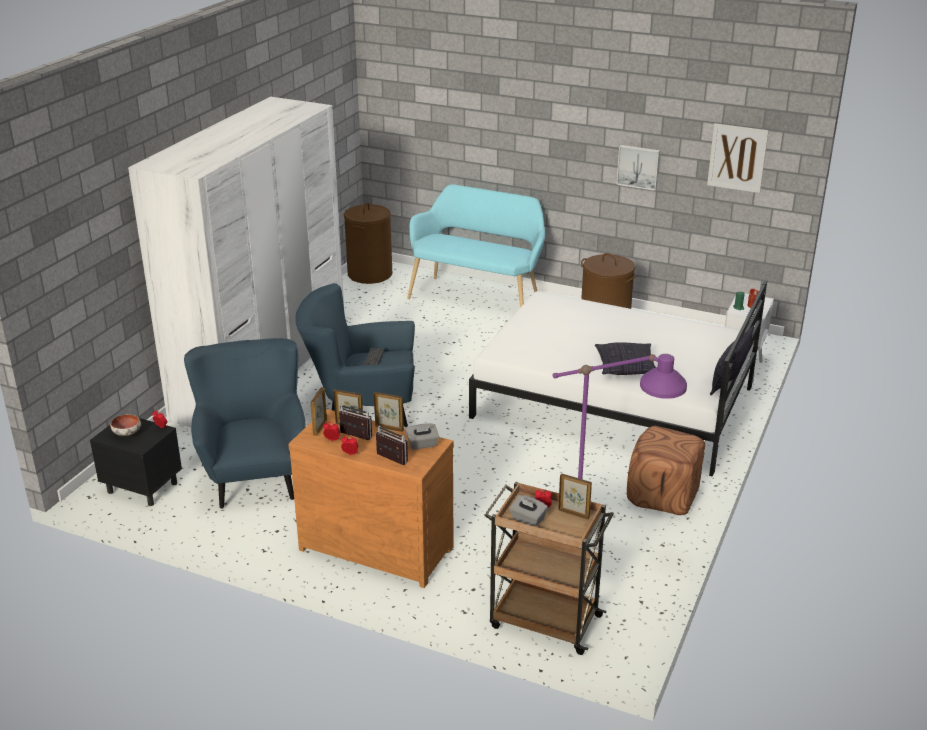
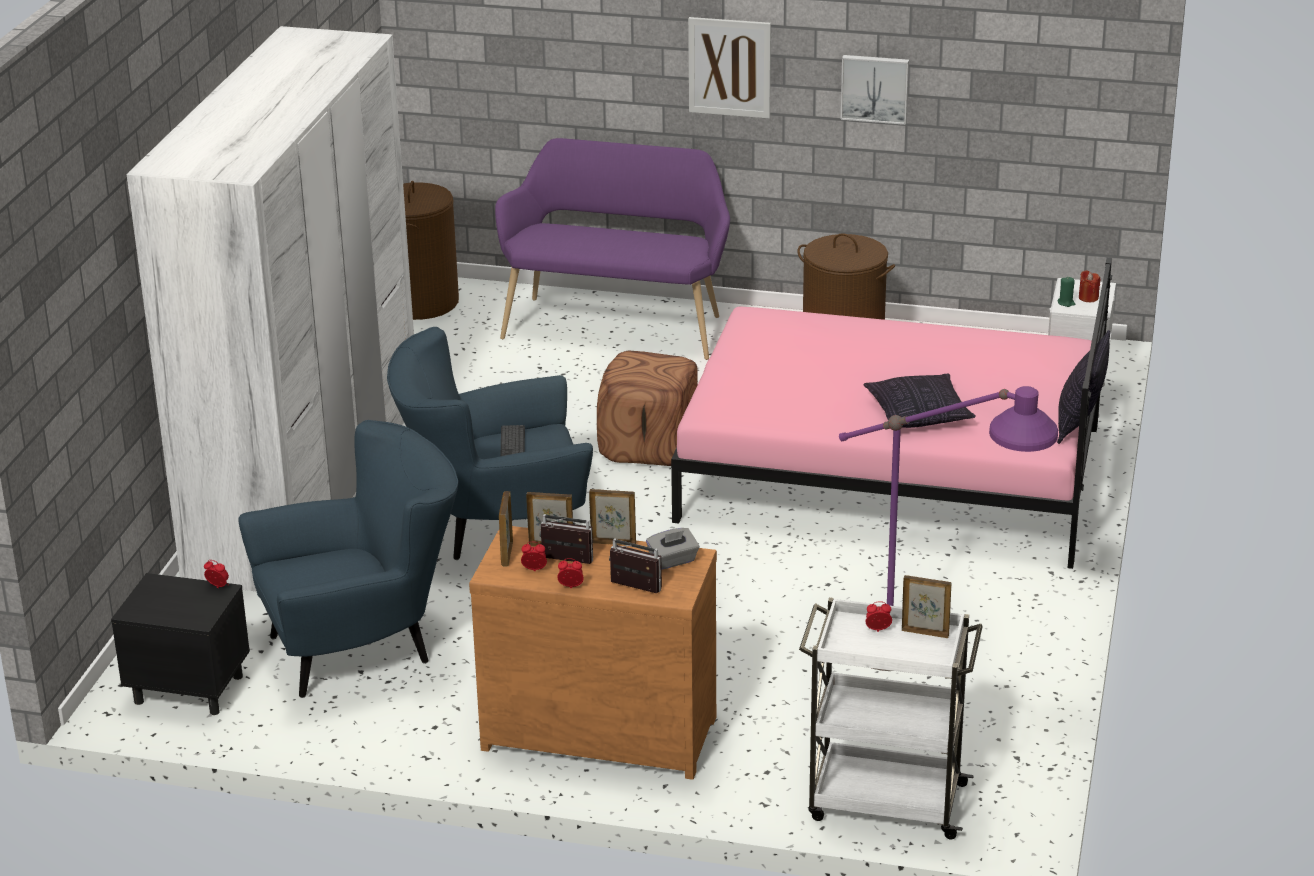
camera: 10 degrees left, 0 degrees up
(127, 433) = (168, 602): bowl -> none
(254, 475) = (363, 648): blue armchair -> blue armchair turned 90 degrees clockwise
(477, 297) = (617, 324): turquoise bench -> purple bench
(527, 519) = (862, 648): grey tissue box -> none
(543, 621) = (884, 801): brown cart -> white cart
(613, 402) = (891, 473): white bed -> pink bed
(663, 496) = (1008, 606): brown ottoman -> brown ottoman (649, 447)
(737, 158) = (1035, 63): picture -> picture (729, 67)

